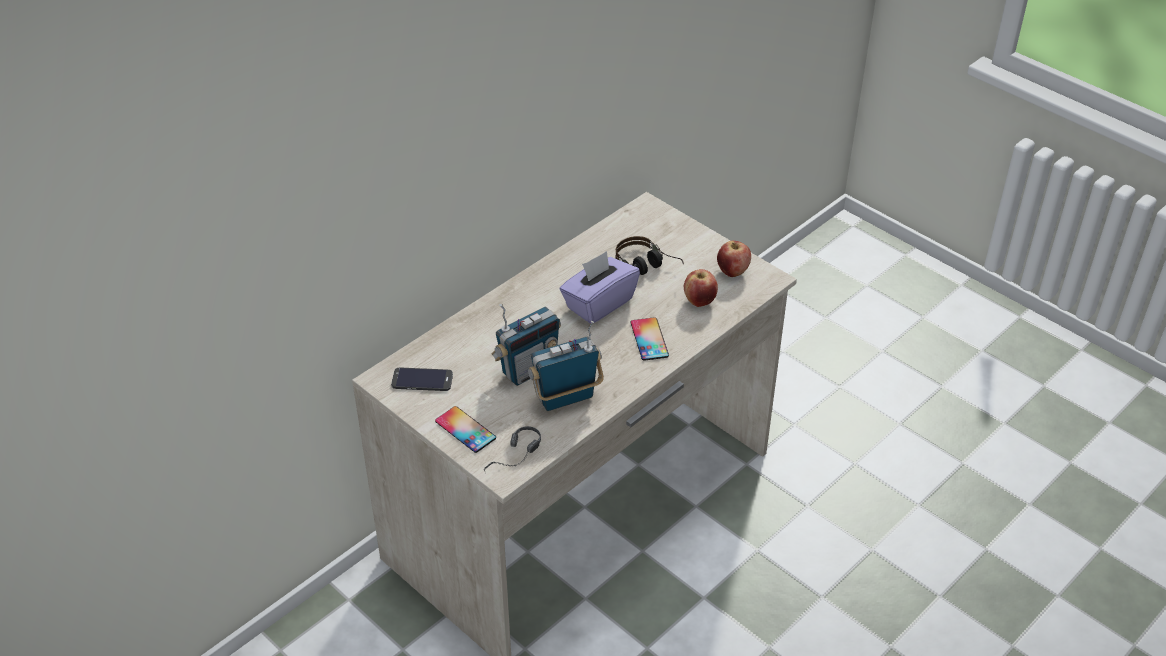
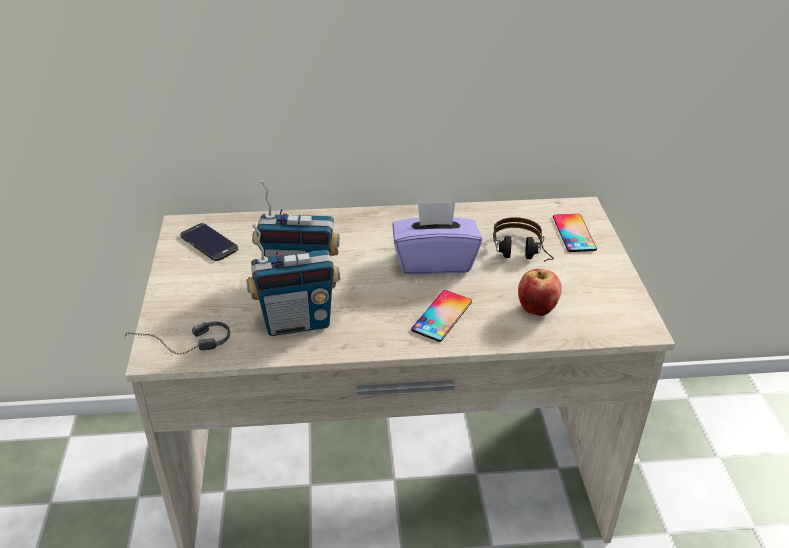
camera: 40 degrees right, 5 degrees down
(465, 429) = (182, 299): phone -> phone (574, 233)
(565, 398) = (297, 323): radio -> radio turned 150 degrees clockwise
(732, 272) = (605, 301): apple -> none

